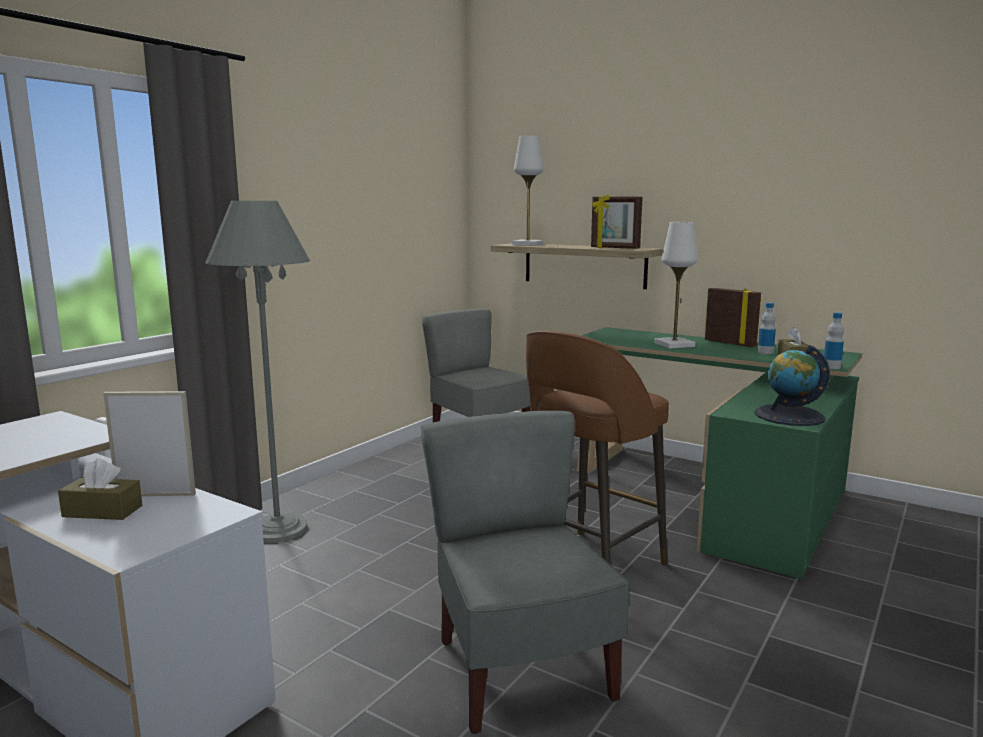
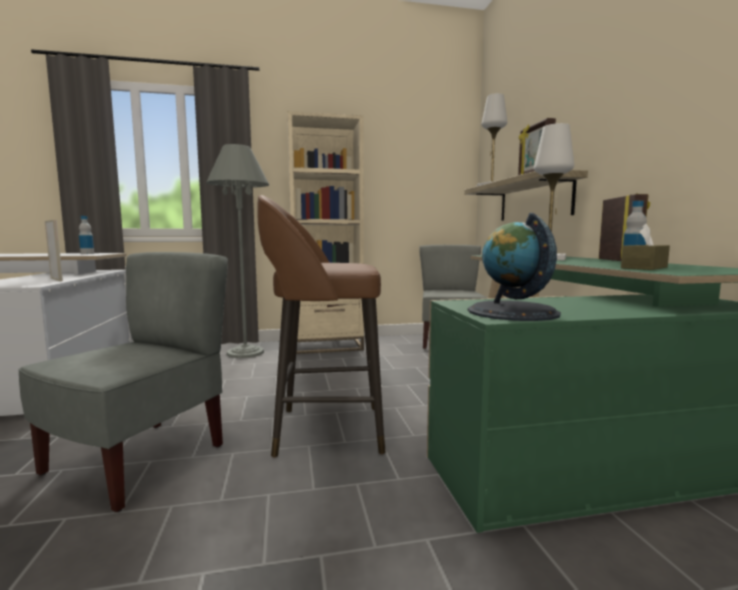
camera: 45 degrees right, 5 degrees down
(102, 511) = (26, 279): brown tissue box -> none
(359, 483) = (327, 346): none -> beige bookcase
(831, 367) = (672, 272): bottle -> bottle (87, 253)

